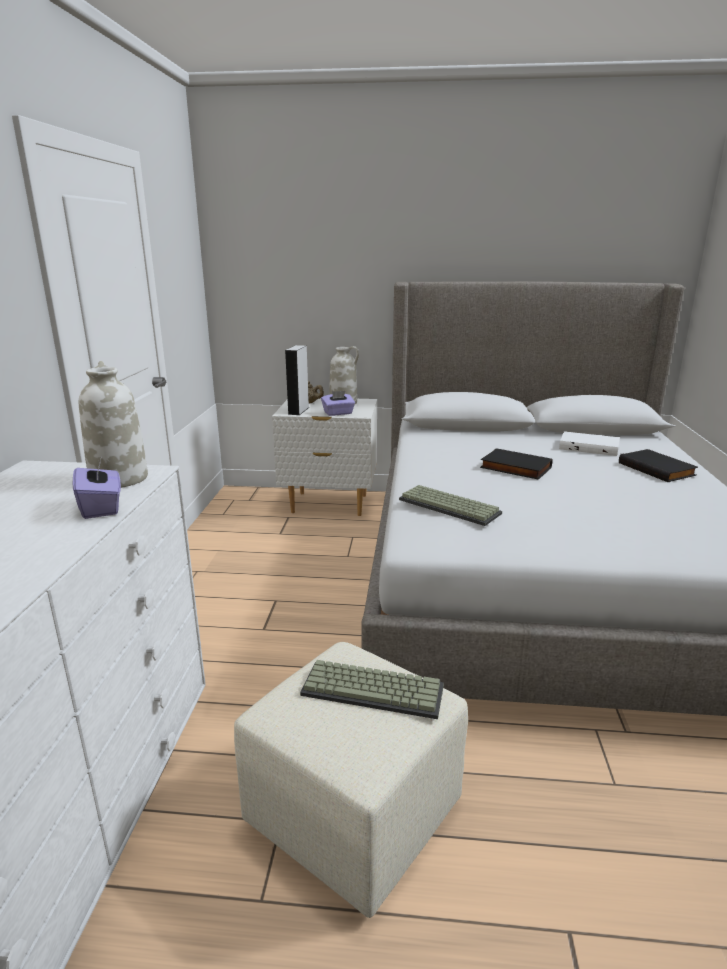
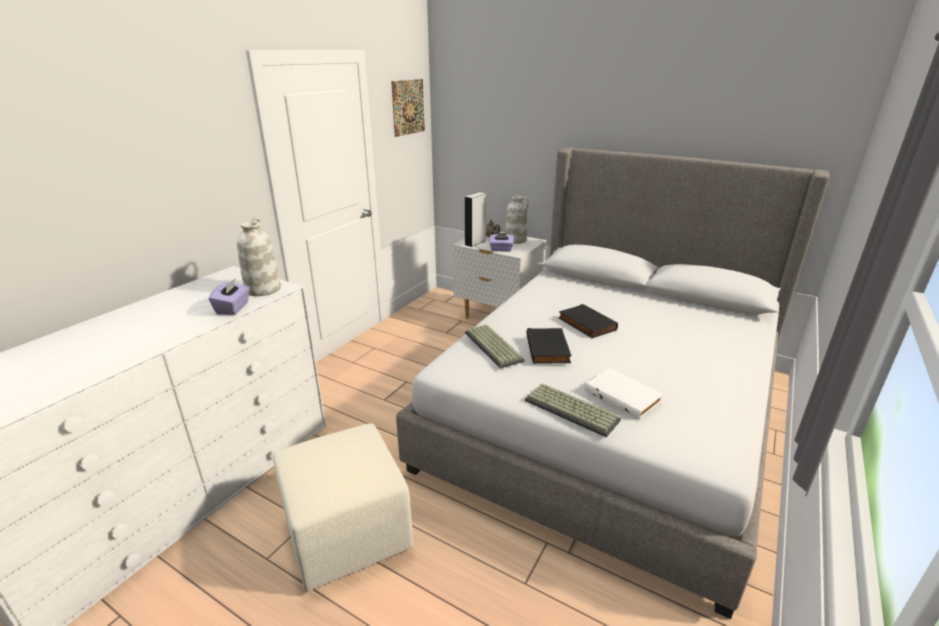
camera: 25 degrees right, 5 degrees up
(183, 240) = (408, 107): none -> picture
(374, 689) = (355, 459): keyboard -> keyboard (573, 410)
(589, 447) = (678, 316): white book -> white book (624, 396)
(657, 469) = (714, 351): black book -> black book (549, 349)

